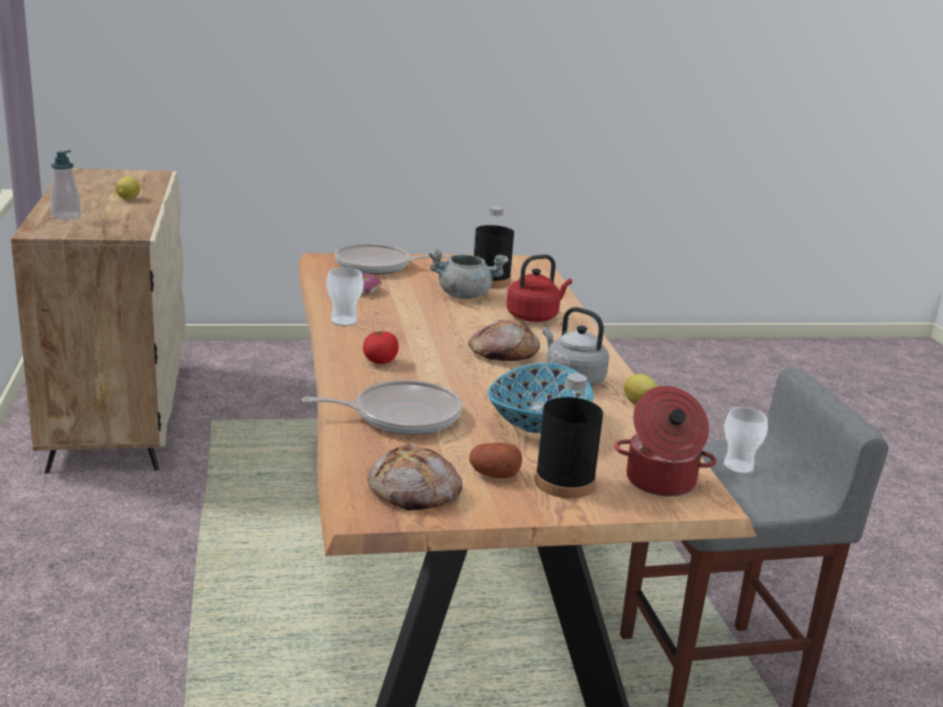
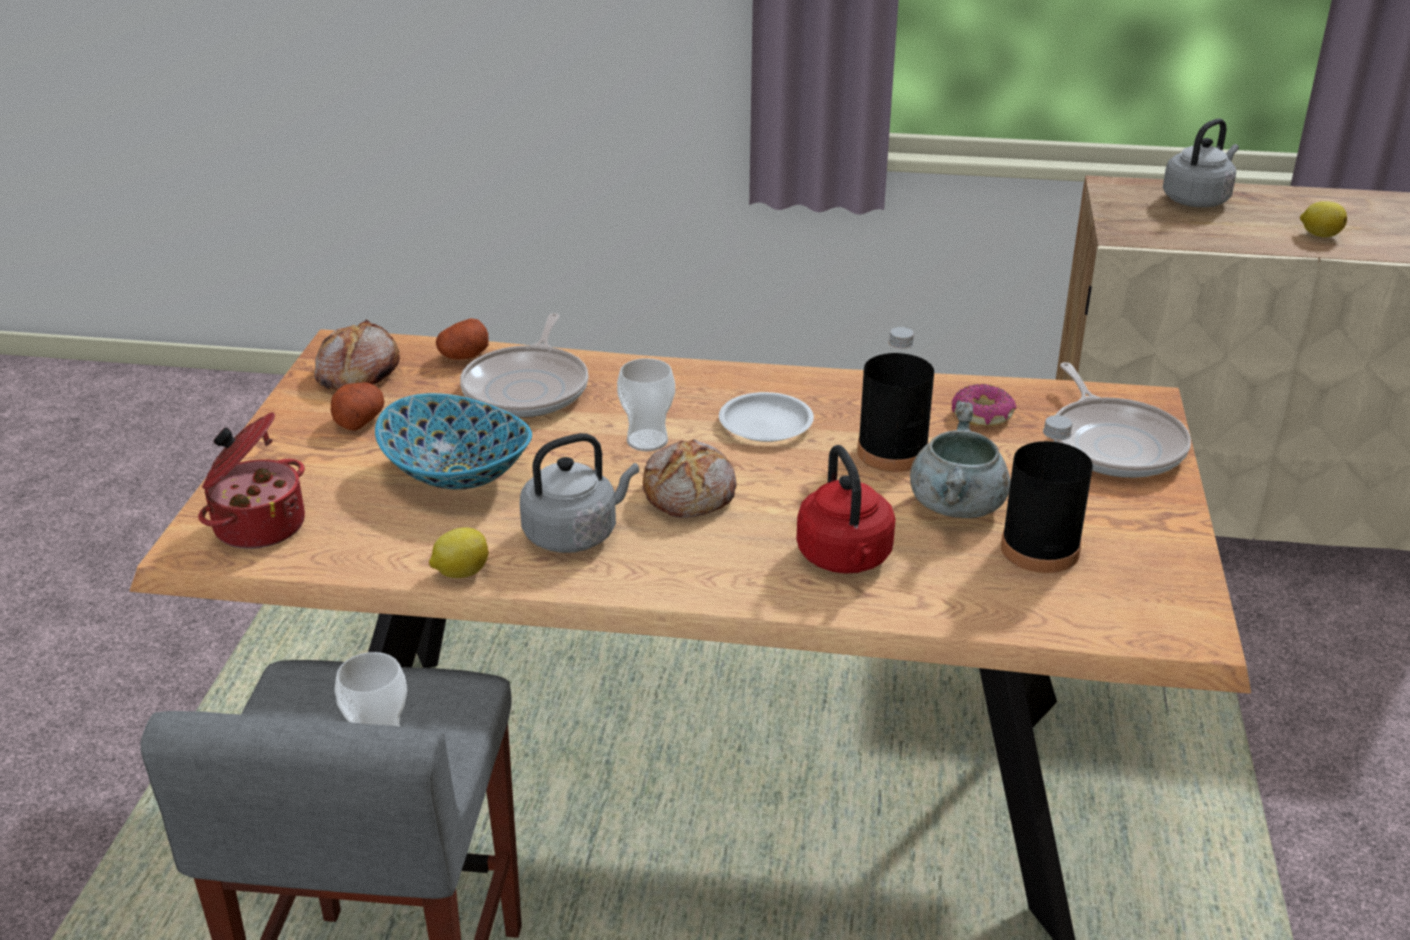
camera: 110 degrees right, 10 degrees up
(66, 216) = (1197, 199): soap dispenser -> grey kettle
(344, 321) = (845, 386): cup -> cup (647, 440)
(360, 449) = (464, 356): none -> potato
(377, 266) = (1114, 444): frying pan -> frying pan turned 150 degrees clockwise
(380, 361) = (693, 395): tomato -> none
(406, 339) = (766, 424): none -> white plate
(564, 482) = (308, 459): black bottle -> black bottle (892, 452)

